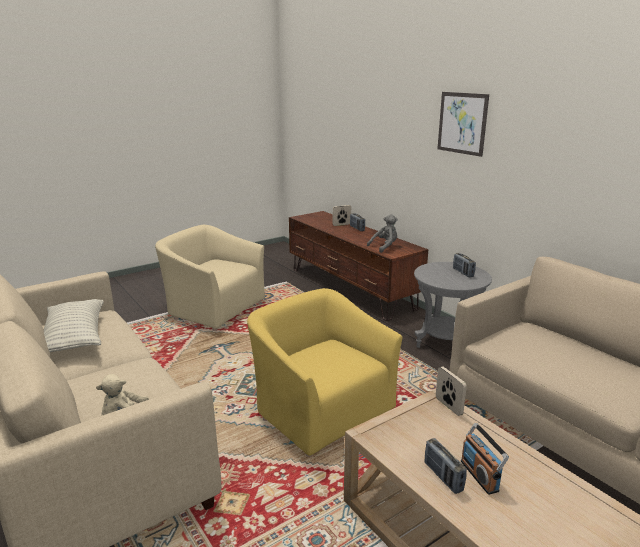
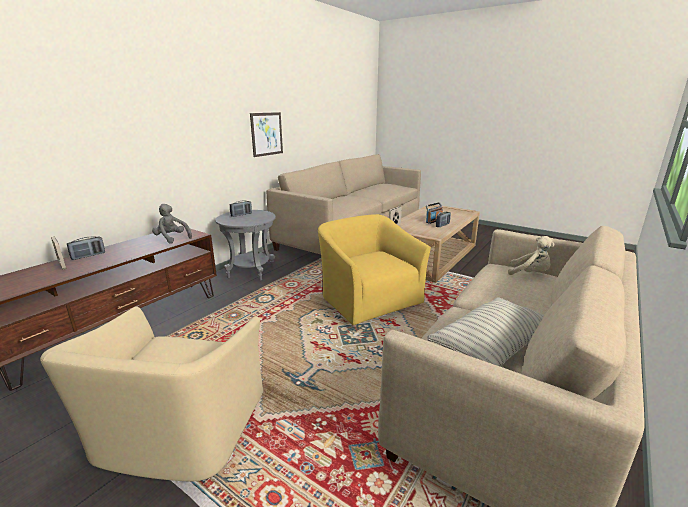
camera: 110 degrees left, 0 degrees up
(321, 411) = (368, 301): yellow armchair -> yellow armchair turned 120 degrees clockwise
(462, 123) = (181, 100): picture -> picture (266, 134)

